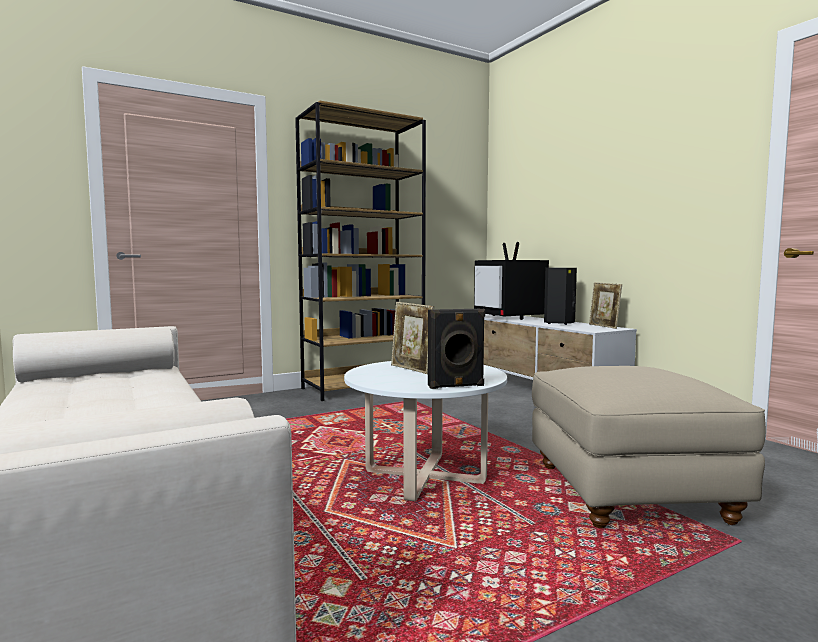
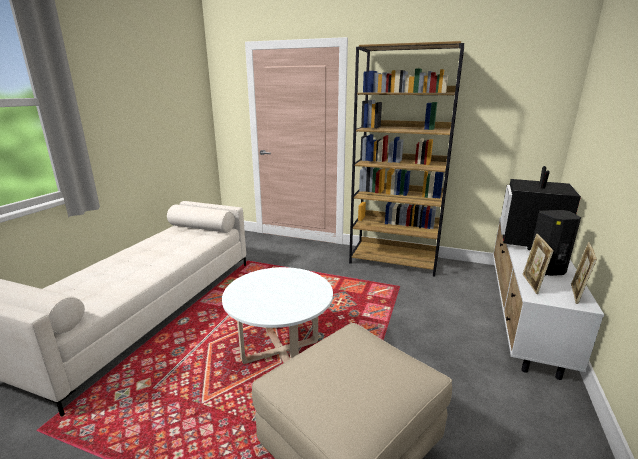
camera: 50 degrees right, 15 degrees up
(411, 369) = (283, 284): picture frame -> picture frame (531, 284)
(456, 386) = (253, 313): black speaker -> none

